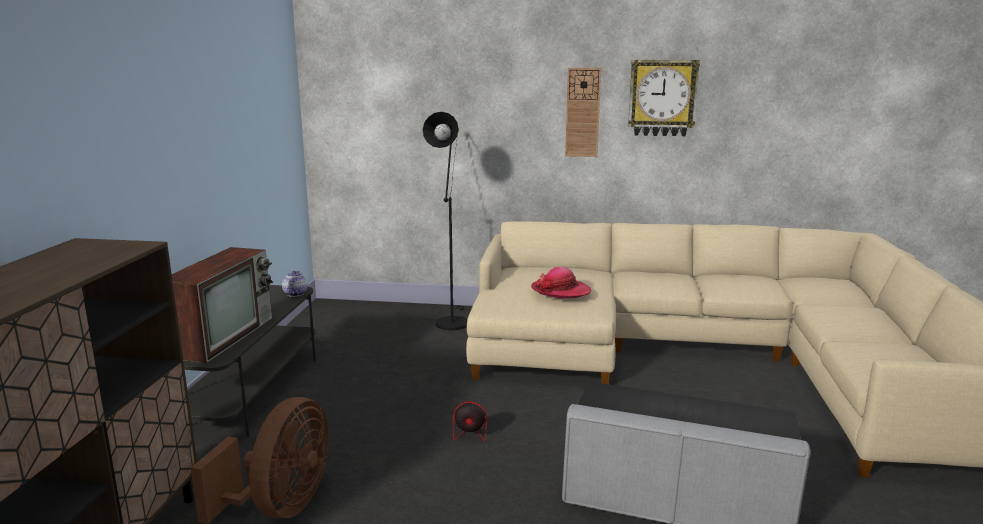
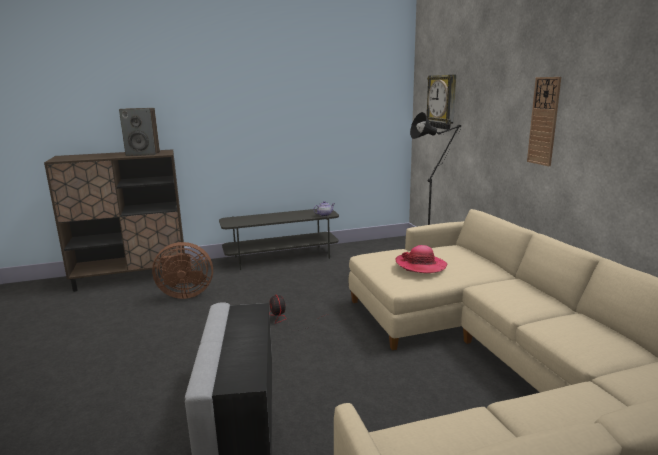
camera: 65 degrees right, 0 degrees up
(88, 257) = (143, 154): none -> speaker
(224, 336) = (256, 219): television -> none
(662, 98) = (610, 109): wall clock -> wall clock (442, 102)

